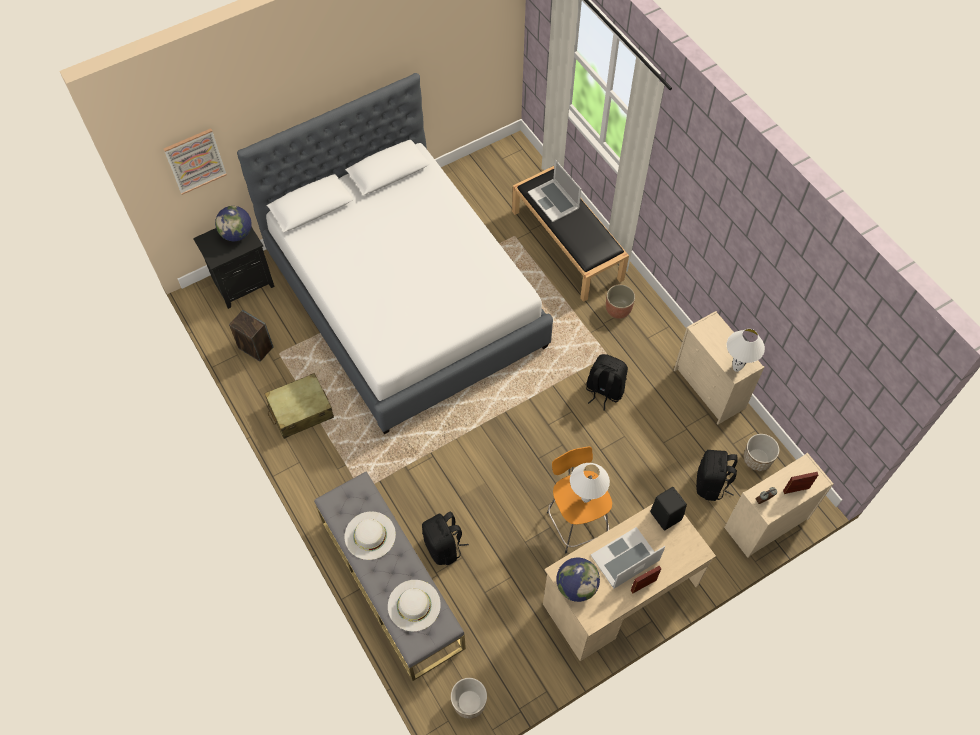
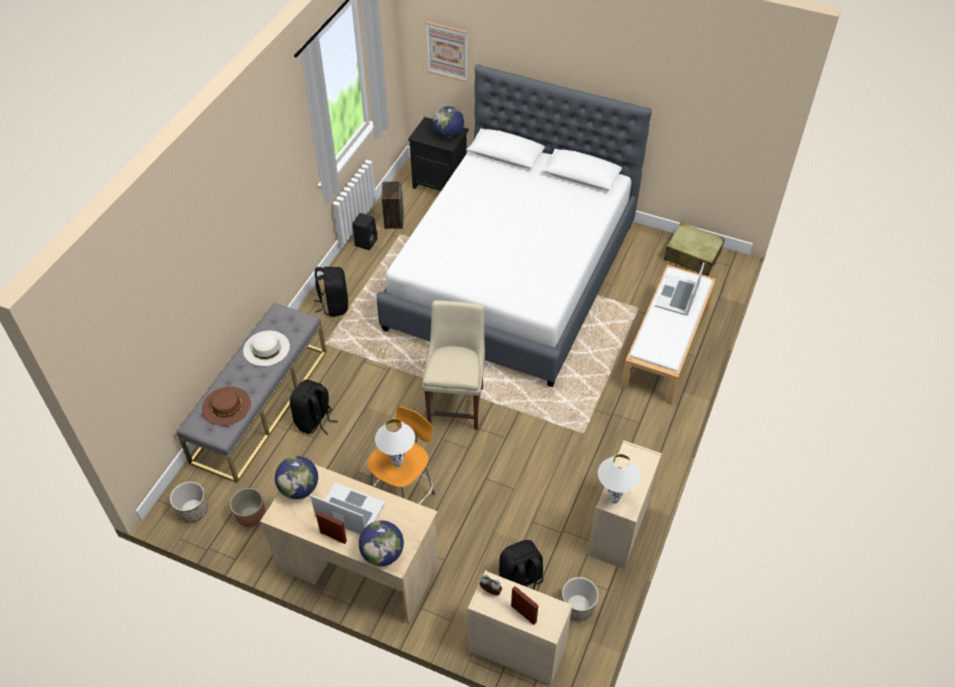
camera: 55 degrees right, 10 degrees down
(300, 411) = (363, 273): beige suitcase -> beige suitcase (692, 256)
(414, 605) = (226, 406): white hat -> brown hat
(510, 425) = (456, 403): none -> beige chair
(568, 245) = (666, 347): black bench -> white bench
(604, 391) = (545, 450): black backpack -> black backpack (334, 305)
(618, 309) = (636, 416): planter -> planter (251, 516)
(664, 515) = (413, 518): black speaker -> black speaker (366, 242)
(684, 557) = (382, 554): none -> globe

